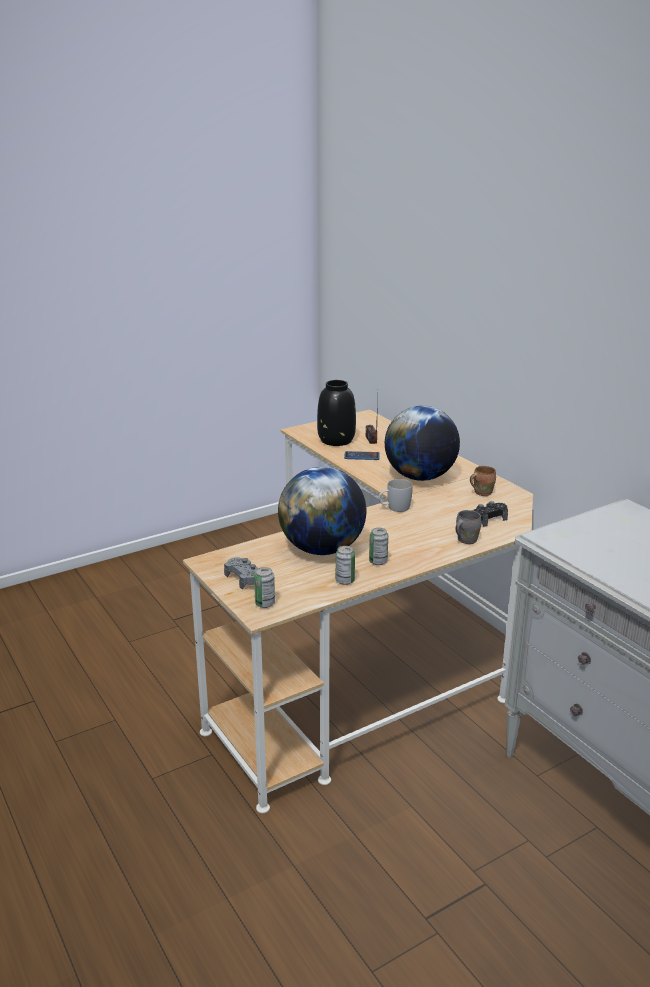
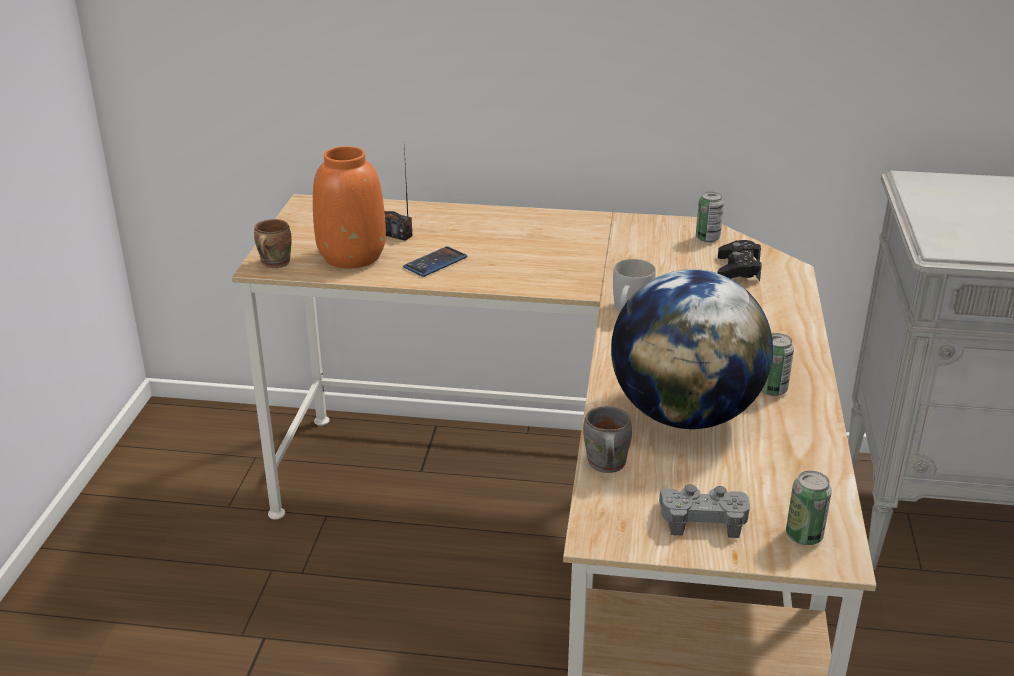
camera: 50 degrees left, 5 degrees up
(336, 440) = (352, 256): black vase -> orange vase
(345, 581) = (801, 438): can -> can (707, 238)
(420, 477) = (563, 255): globe -> none
(465, 540) = (779, 307): grey mug -> grey mug (604, 464)
(481, 492) = (664, 241): brown mug -> brown mug (273, 263)

